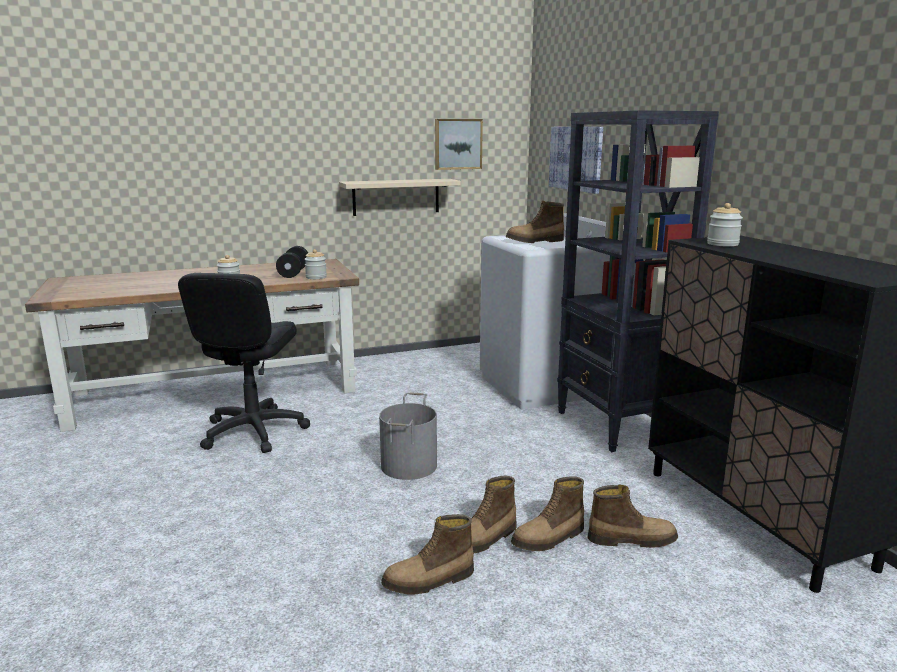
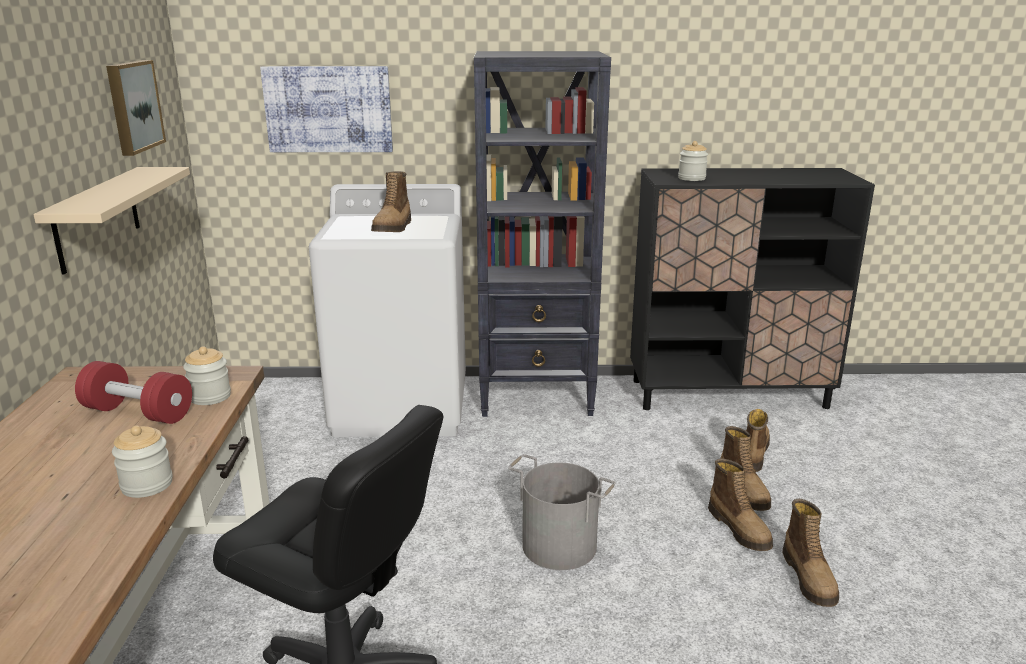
camera: 70 degrees left, 5 degrees up
(294, 273) = (138, 413): black dumbbell -> red dumbbell

